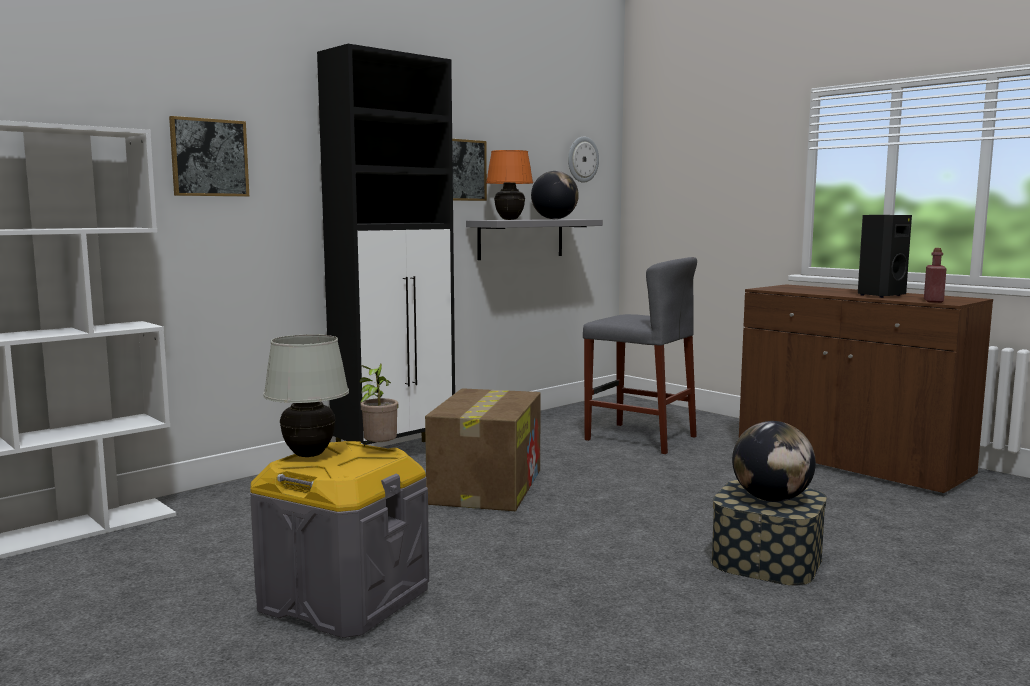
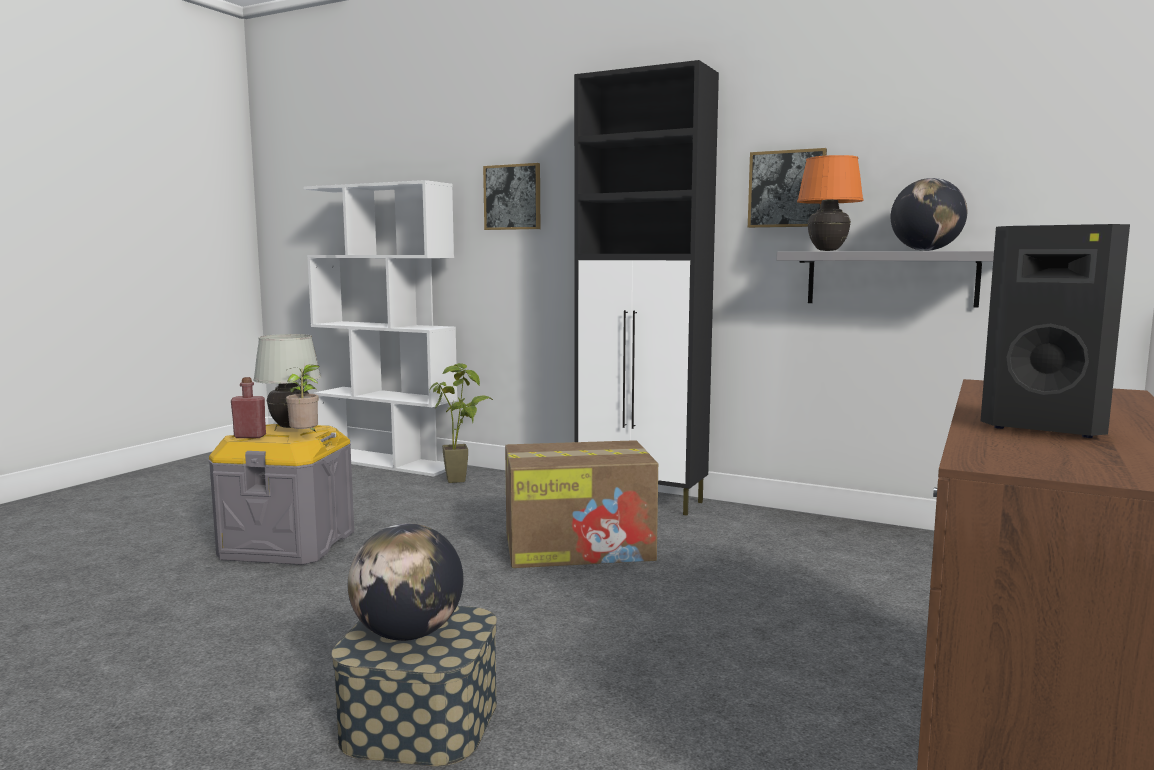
camera: 70 degrees right, 0 degrees up
(222, 504) = (465, 480): none -> potted plant
(582, 159) = (1044, 154): wall clock -> none
(640, 438) = (882, 597): grey stool -> none
(933, 301) = (999, 453): red bottle -> red bottle (250, 436)

